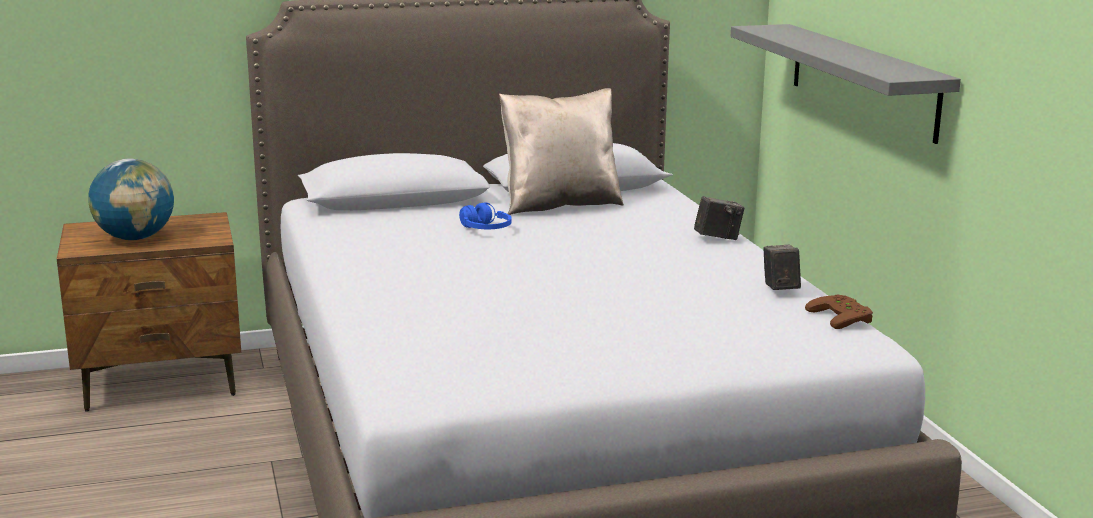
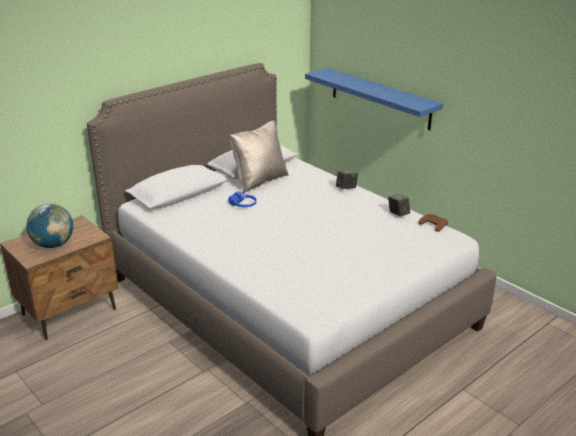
camera: 25 degrees left, 10 degrees up
(862, 80) = (380, 98): grey shelf -> blue shelf

